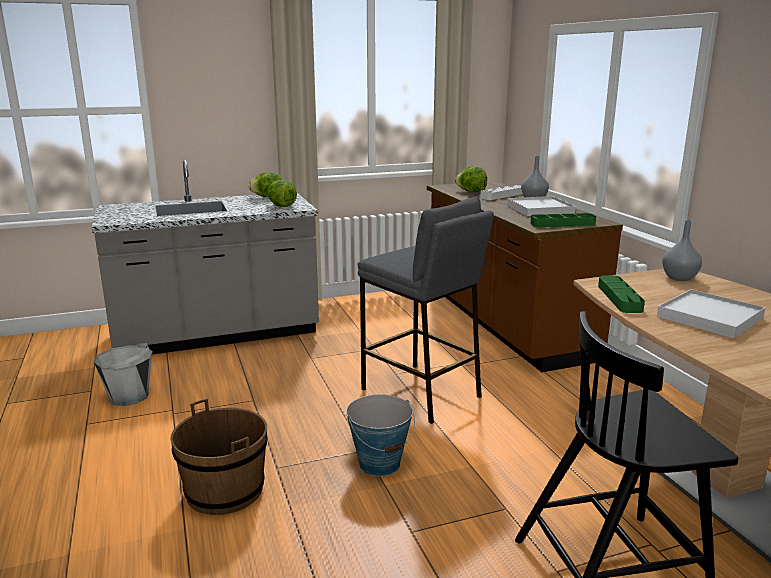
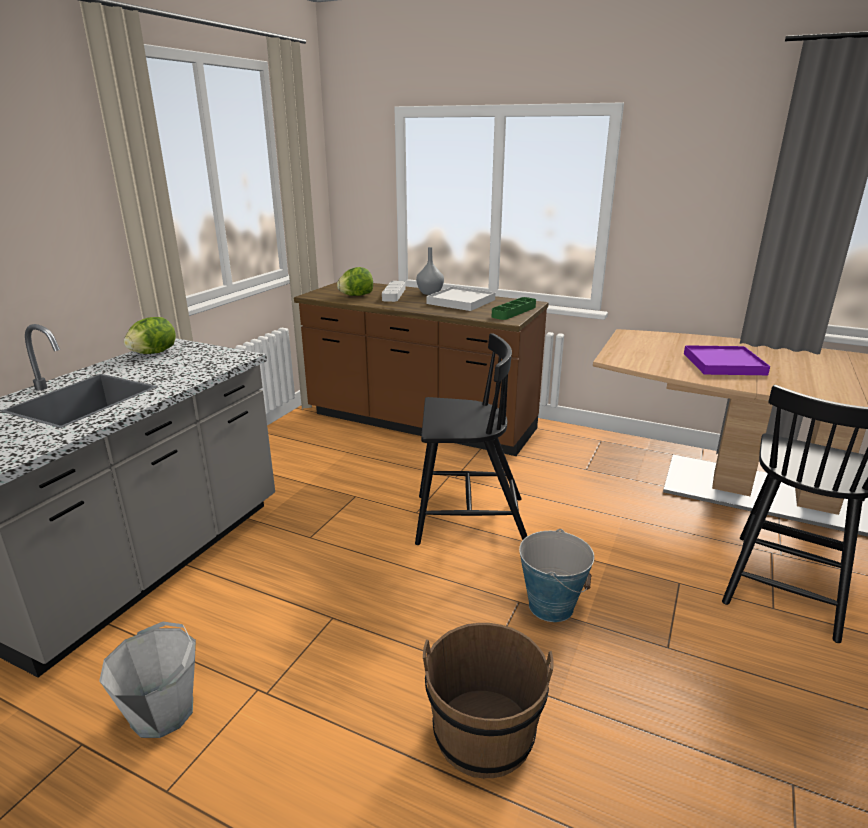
camera: 45 degrees left, 5 degrees up
(281, 206) = (209, 360): lettuce -> none
(421, 393) = (468, 520): grey stool -> black chair
(619, 298) = (653, 367): green tray -> none
(679, 278) = (640, 338): grey vase -> none
(709, 317) = (724, 364): white tray -> purple tray

